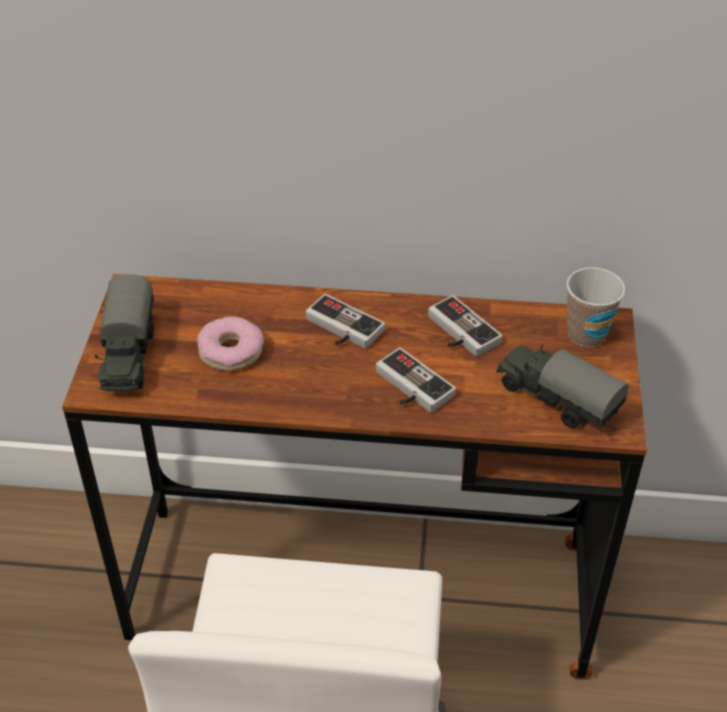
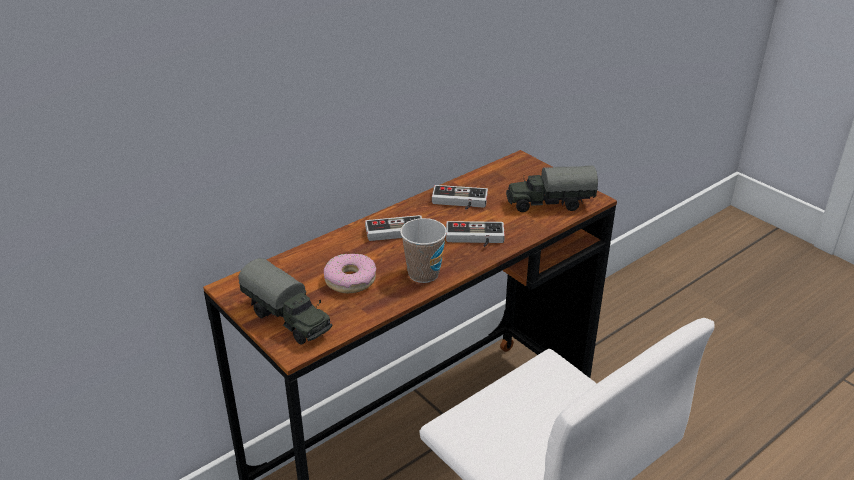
camera: 45 degrees left, 10 degrees down
(586, 334) = (519, 170): cup -> cup (423, 274)

